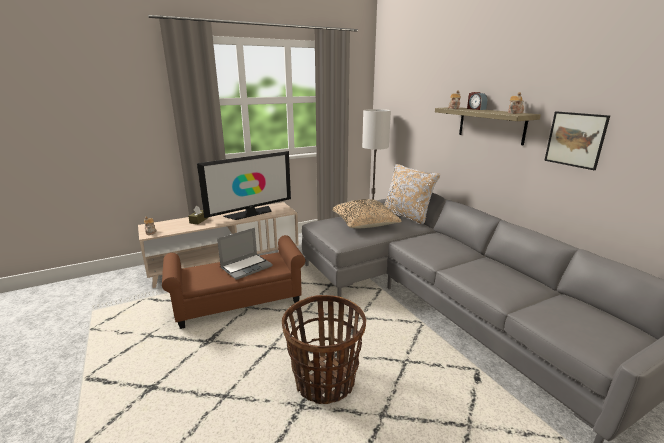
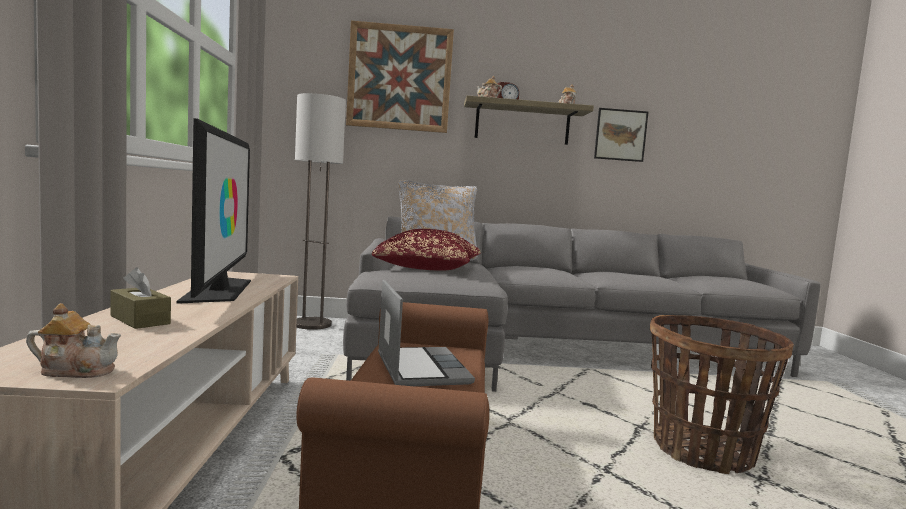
camera: 65 degrees left, 15 degrees down
(365, 222) = (428, 267): beige pillow -> red pillow
(423, 91) = (399, 78): none -> picture

